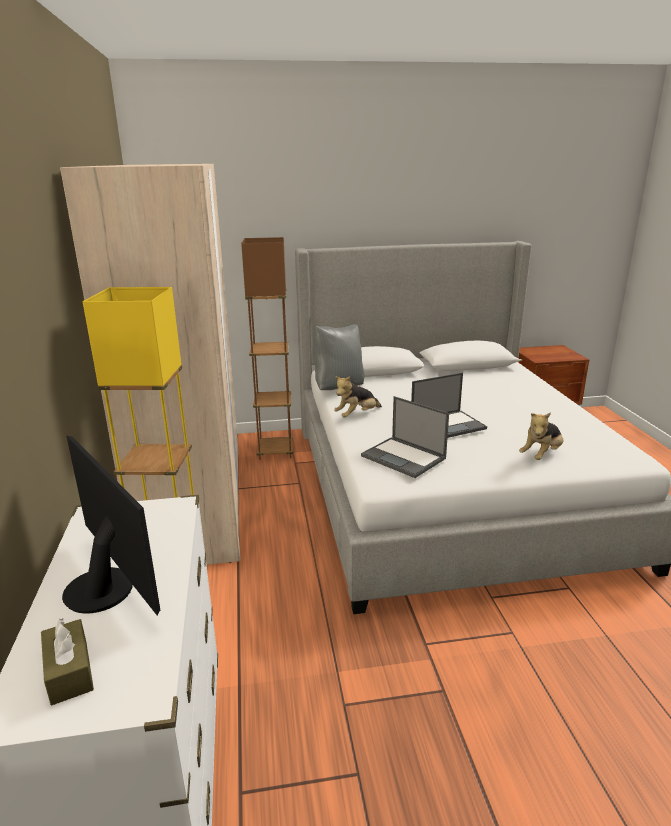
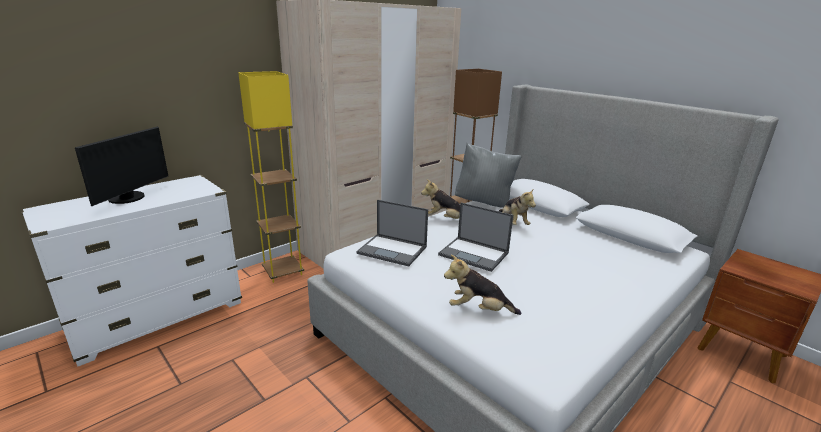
camera: 55 degrees right, 0 degrees up
(69, 671) = (66, 209): brown tissue box -> none
(397, 391) = (513, 222): none -> plush toy
(404, 457) = (393, 250): laptop -> laptop turned 75 degrees counterclockwise

